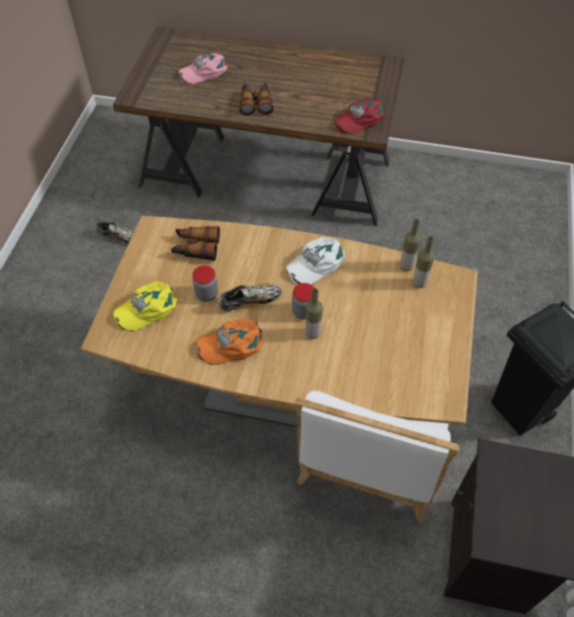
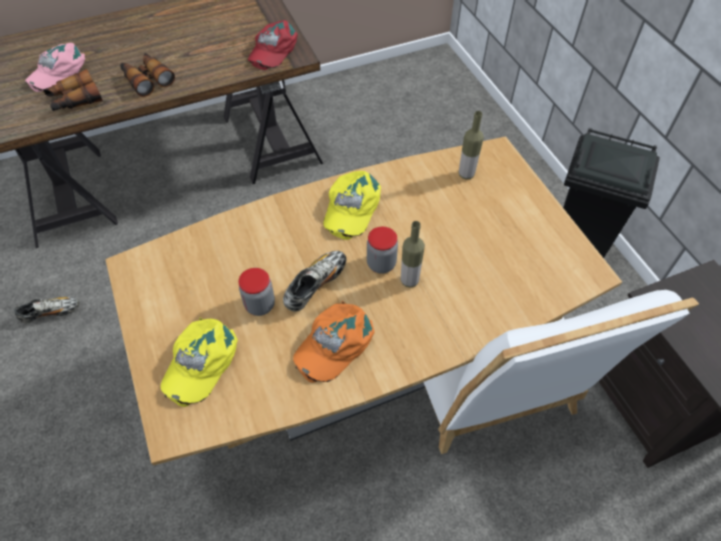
camera: 35 degrees left, 0 degrees up
(196, 247) = (204, 260): binoculars -> binoculars (75, 100)
(315, 263) = (351, 208): white cap -> yellow cap
(406, 266) = (440, 164): bottle -> none

